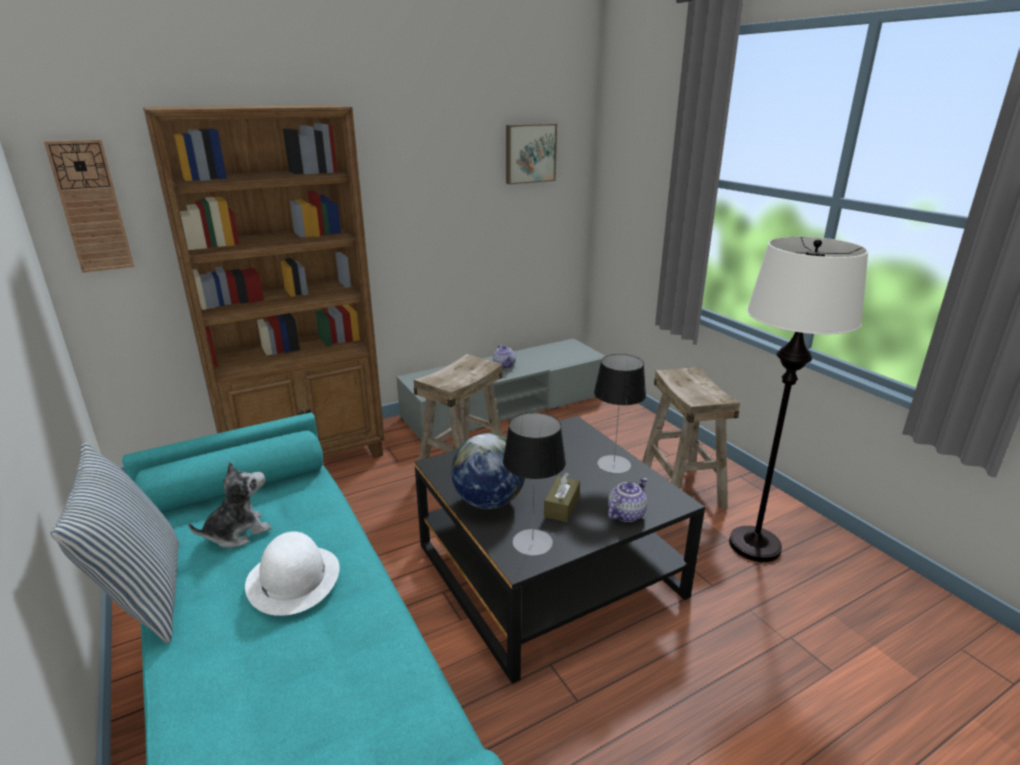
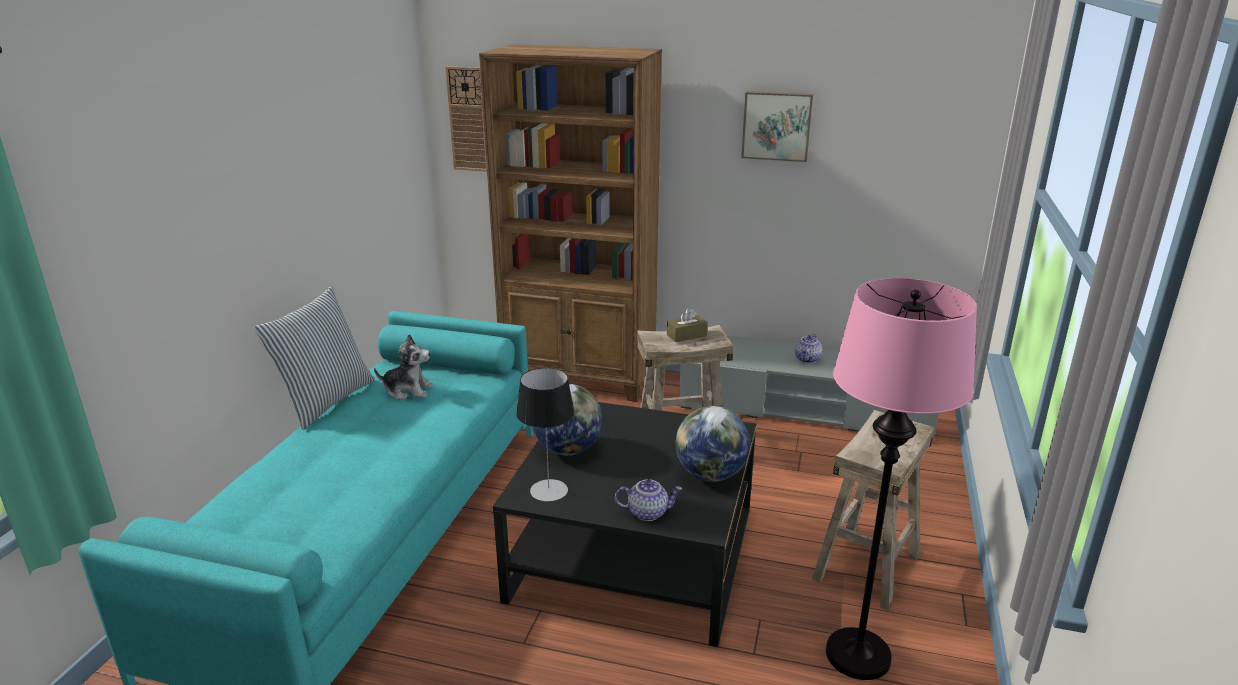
camera: 45 degrees right, 0 degrees up
(293, 578) = (391, 430): white hat -> none
(529, 153) = (901, 116): picture -> picture (776, 126)
(561, 506) = (610, 481): brown tissue box -> brown tissue box (686, 335)
(614, 464) = (710, 475): table lamp -> globe
(754, 545) = (858, 654): white floor lamp -> pink floor lamp

